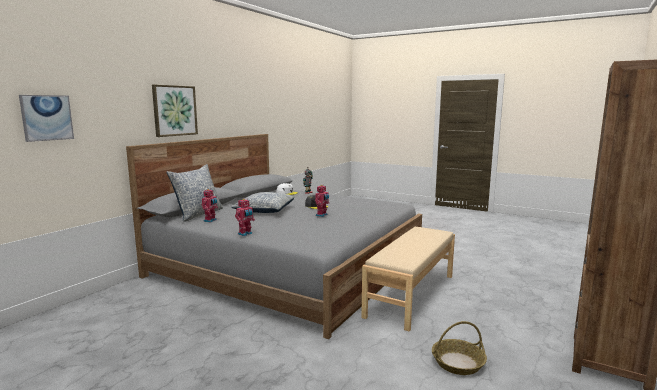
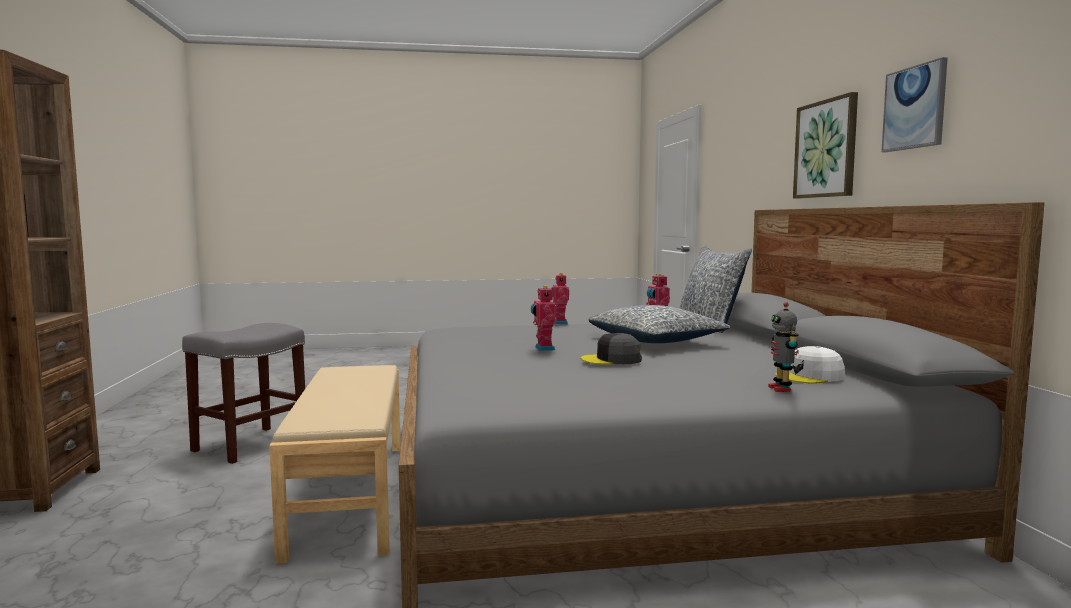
camera: 140 degrees right, 5 degrees down
(47, 117) = (726, 172): picture -> picture (914, 107)
(457, 363) = (251, 444): basket -> grey stool

